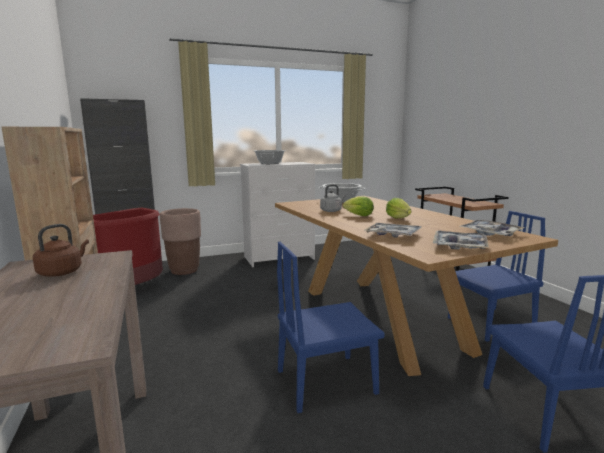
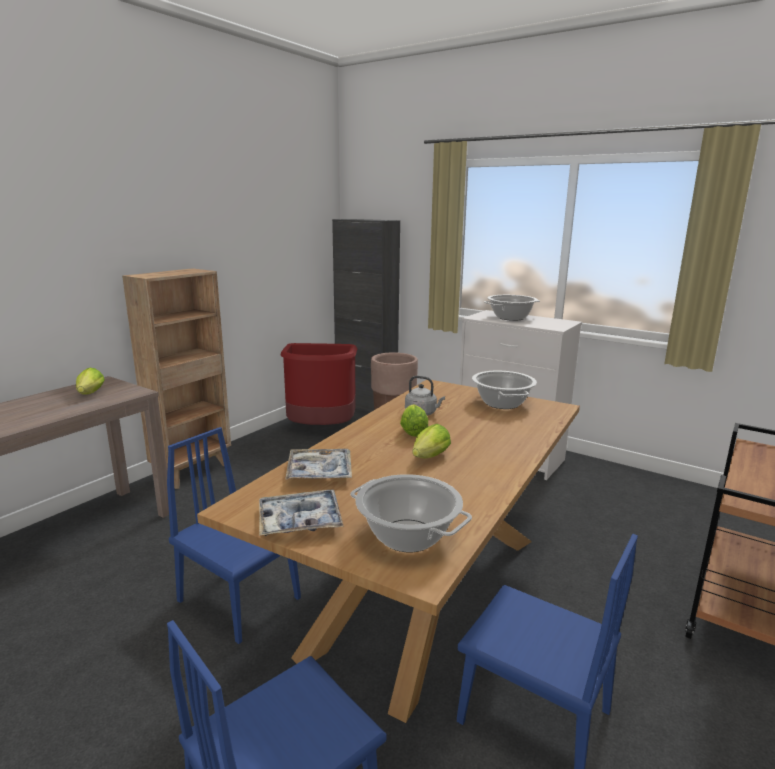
camera: 55 degrees right, 5 degrees up
(62, 272) = (90, 394): brown kettle -> lettuce
(490, 233) = (408, 536): tray -> cooking pot

